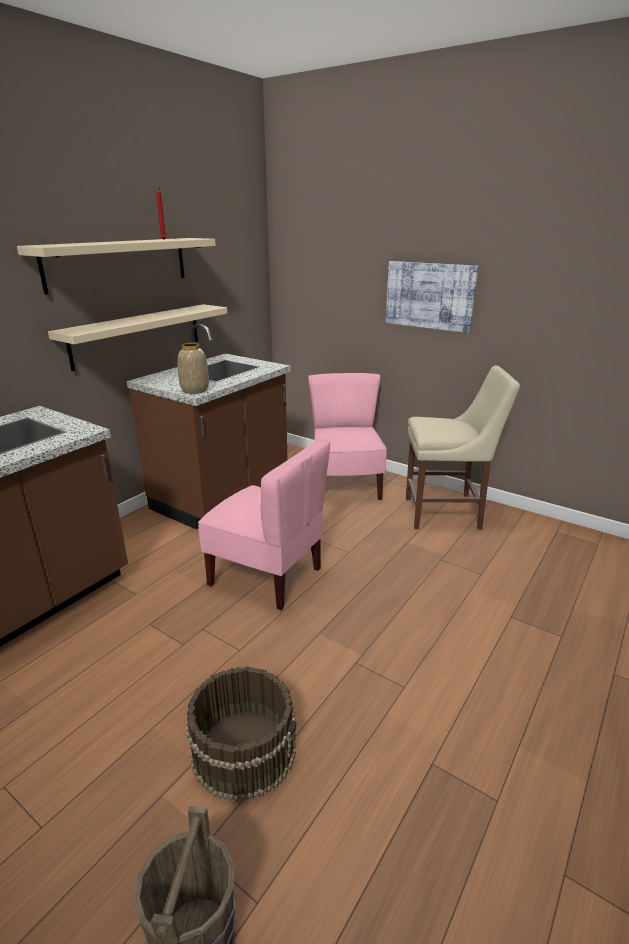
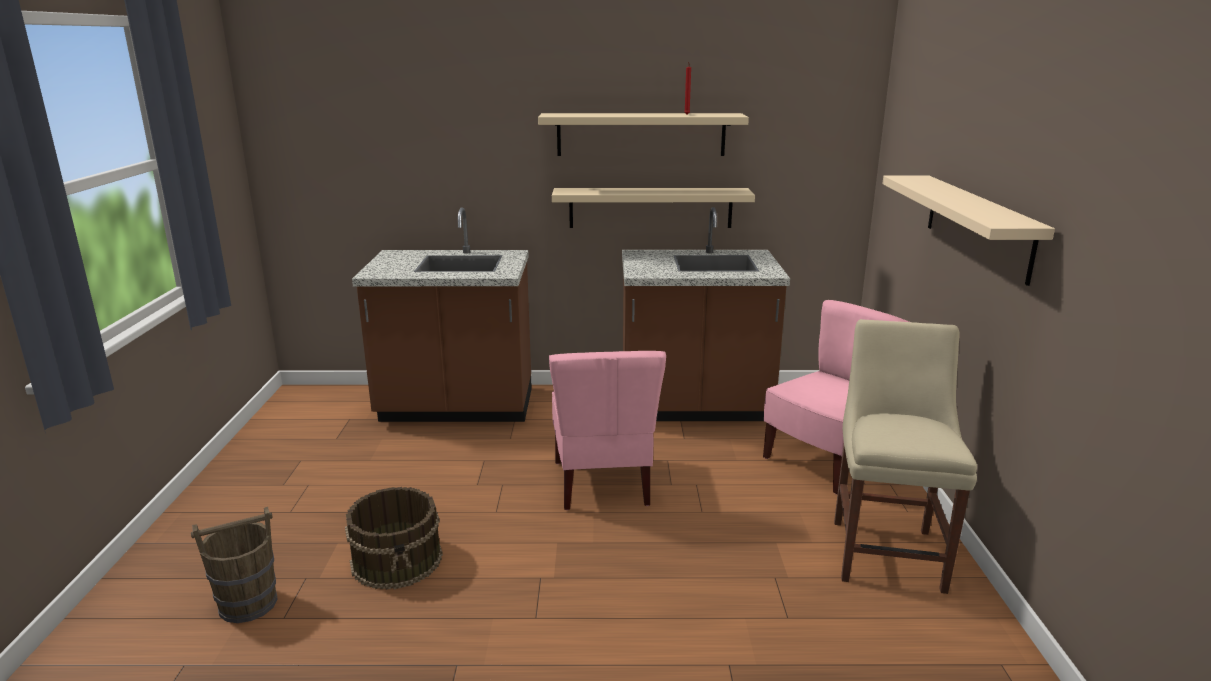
camera: 55 degrees right, 5 degrees down
(194, 390) = (642, 272): vase -> none
(429, 295) = (977, 225): picture -> beige shelf
(446, 513) = (886, 551): beige chair -> beige chair turned 135 degrees counterclockwise

